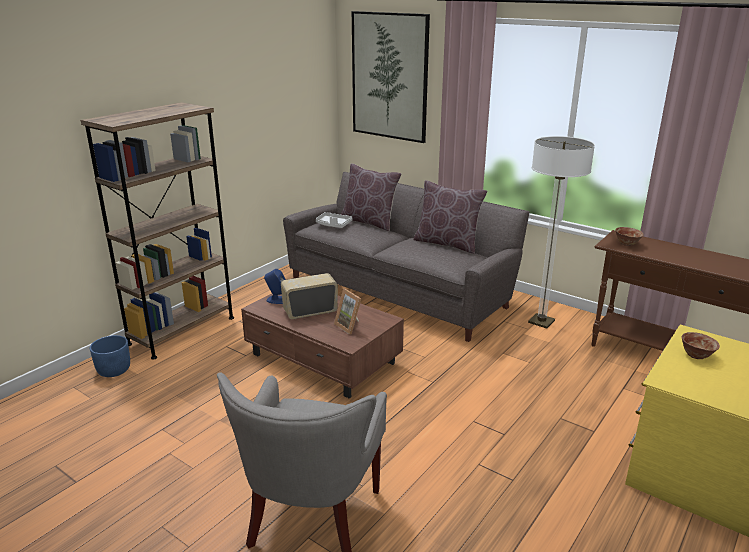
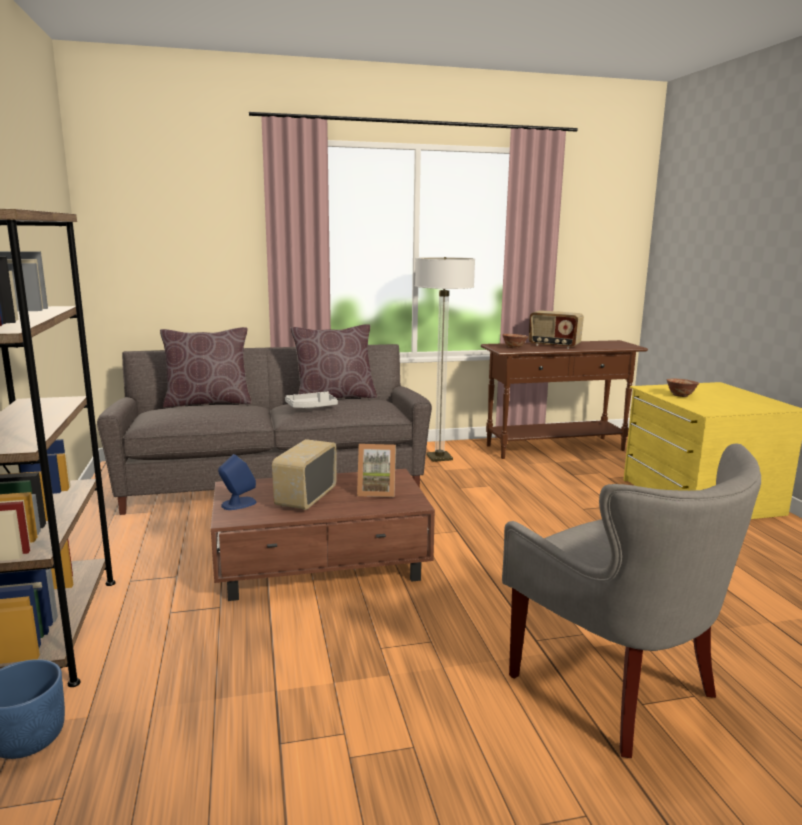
camera: 50 degrees left, 10 degrees down
(333, 225) = (176, 412): grey tray -> grey tray (311, 407)
(389, 76) = (172, 216): picture -> none
(679, 253) = (554, 346): none -> radio

